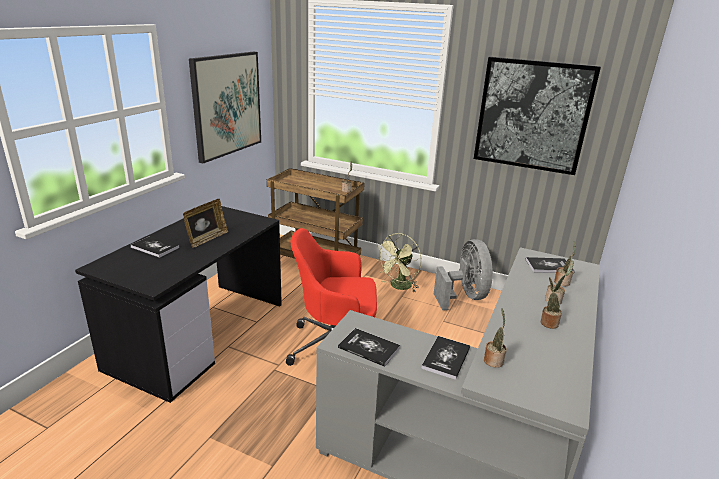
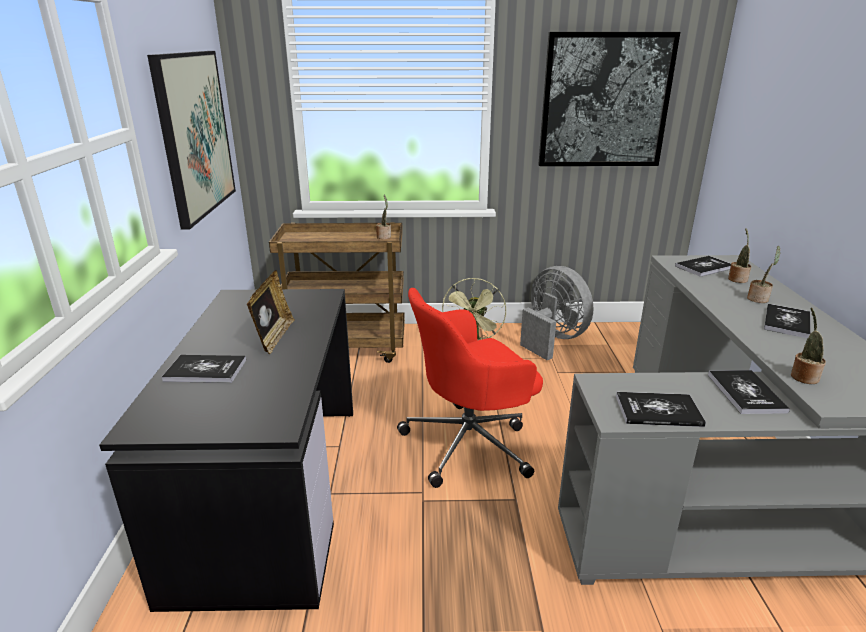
camera: 25 degrees left, 0 degrees up
(548, 322) = (787, 322): potted plant -> book

